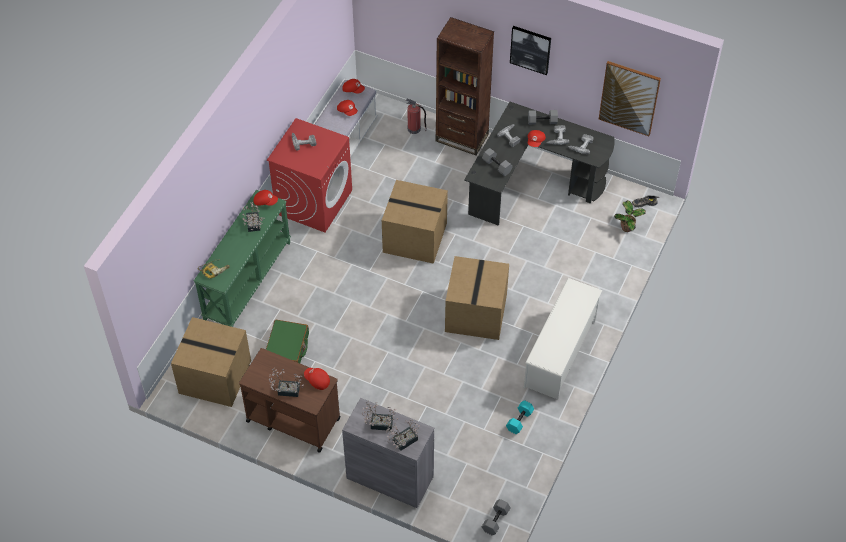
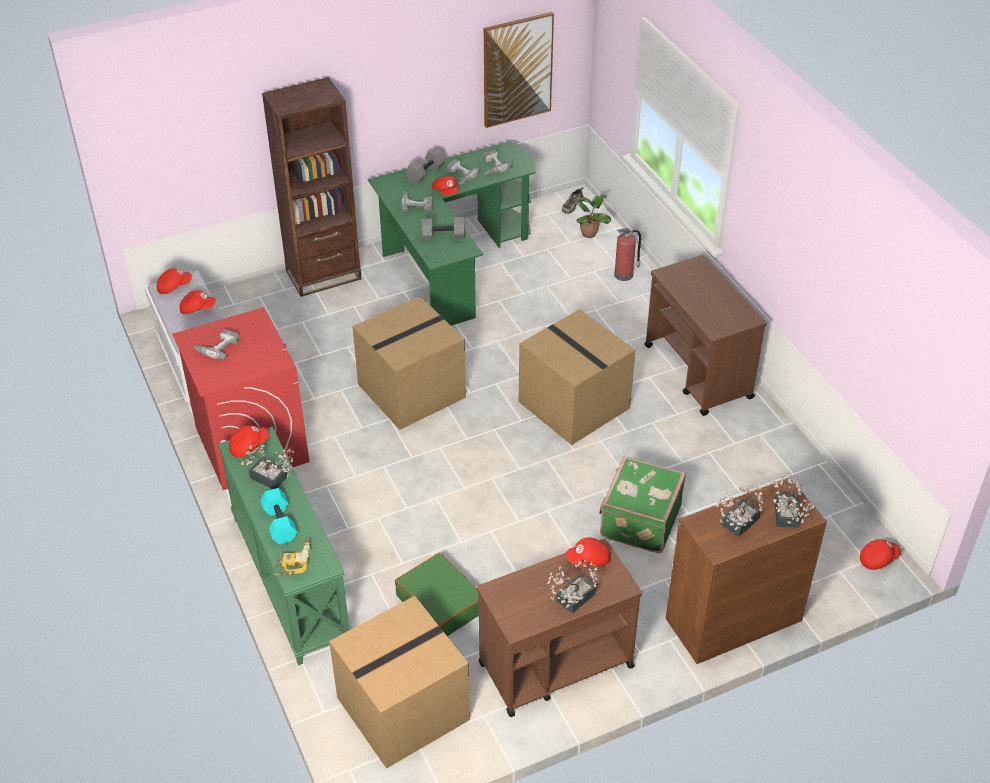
camera: 50 degrees left, 10 degrees down
(390, 477) = (733, 619): grey cabinet -> brown cabinet
(414, 129) = (262, 302): fire extinguisher -> fire extinguisher (624, 274)
(418, 395) = (638, 521): none -> green suitcase
(495, 520) = (878, 558): grey dumbbell -> red cap
(519, 420) = (756, 456): turquoise dumbbell -> turquoise dumbbell (279, 523)
(530, 49) = (380, 76): picture -> none
(531, 183) = (450, 262): black desk -> green desk
(560, 353) = (698, 372): white shoe rack -> brown cart

